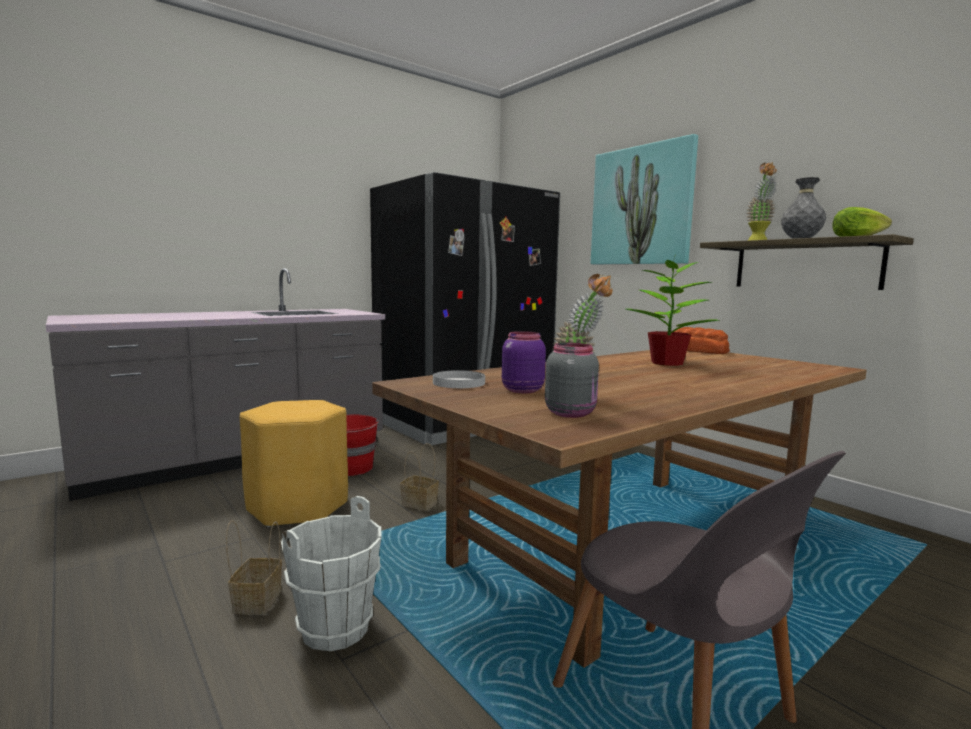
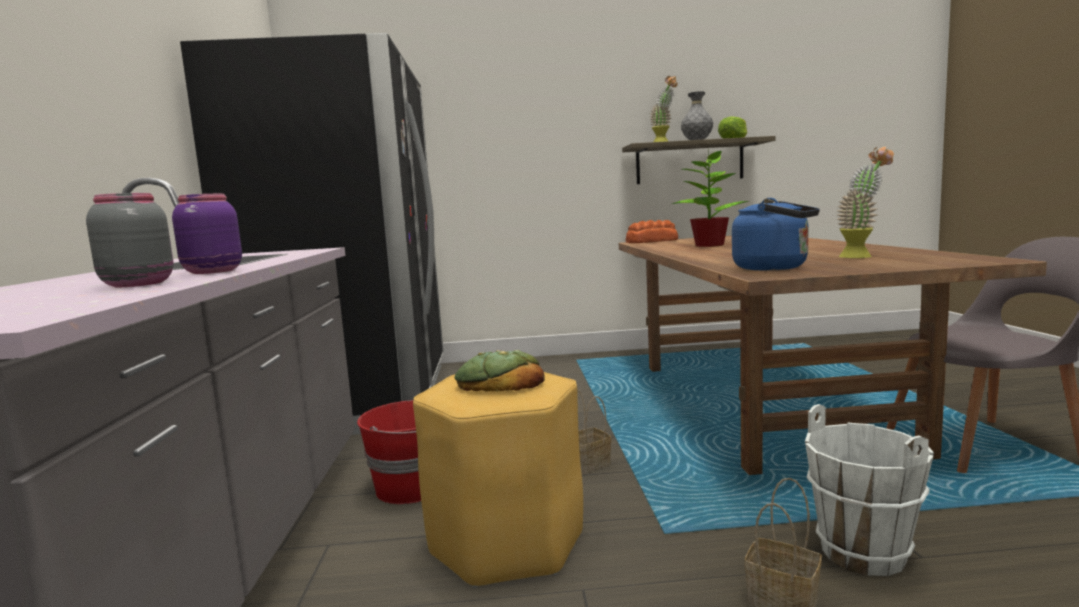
camera: 55 degrees left, 0 degrees up
(300, 408) = (500, 382): none -> bread
(458, 383) = (775, 268): white plate -> blue kettle
(521, 390) = (822, 261): purple jar -> purple jar (211, 272)
(571, 413) = (923, 258): grey jar -> grey jar (139, 284)
(641, 206) = (526, 108): picture -> none

